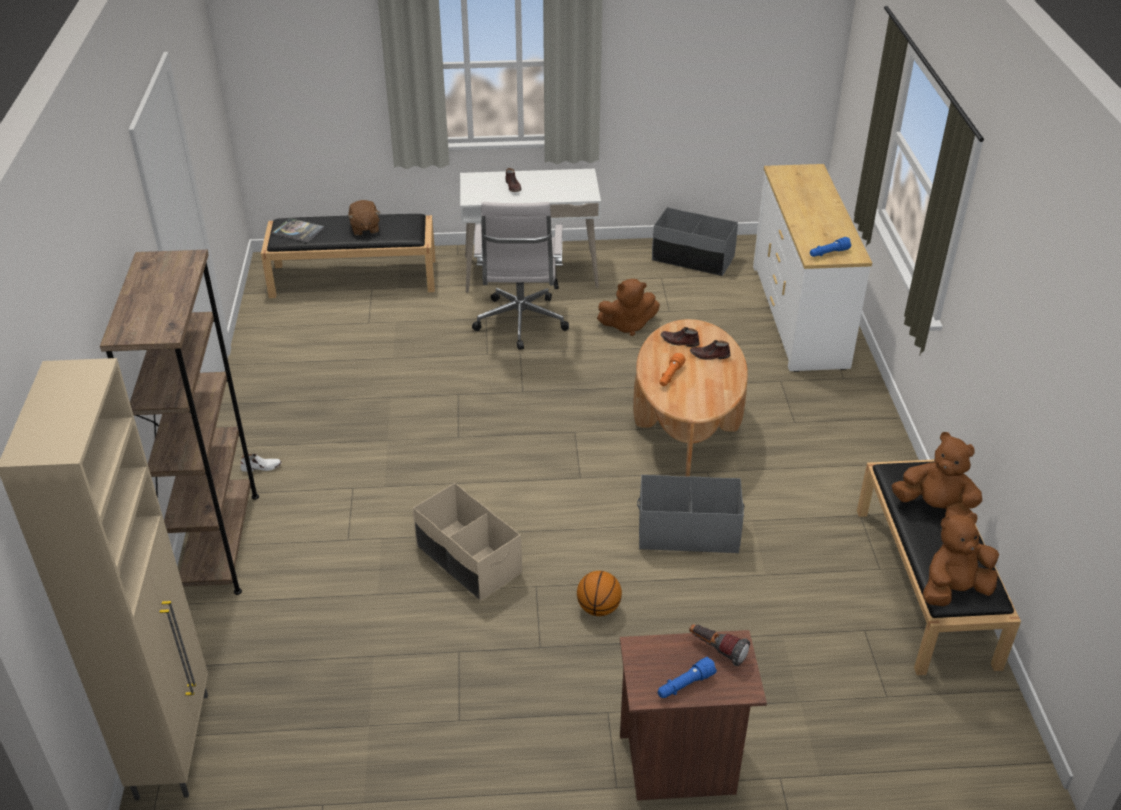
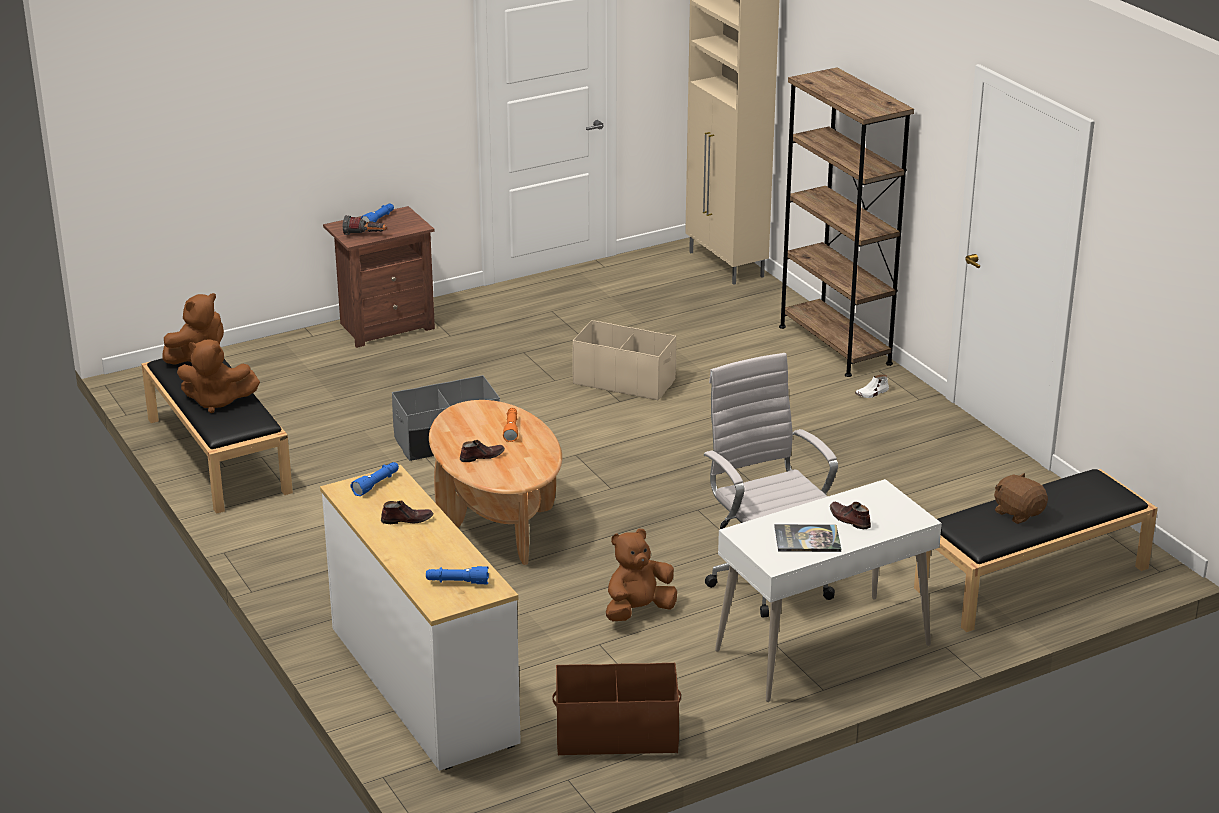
camera: 155 degrees right, 10 degrees down
(298, 231) = (1089, 489): book -> book (807, 539)
(598, 608) = (494, 380): basketball -> none
(679, 341) = (522, 462): brown shoe -> brown shoe (407, 520)
(693, 259) = (616, 734): grey storage box -> brown storage box
(798, 179) = (457, 582): none -> blue flashlight

